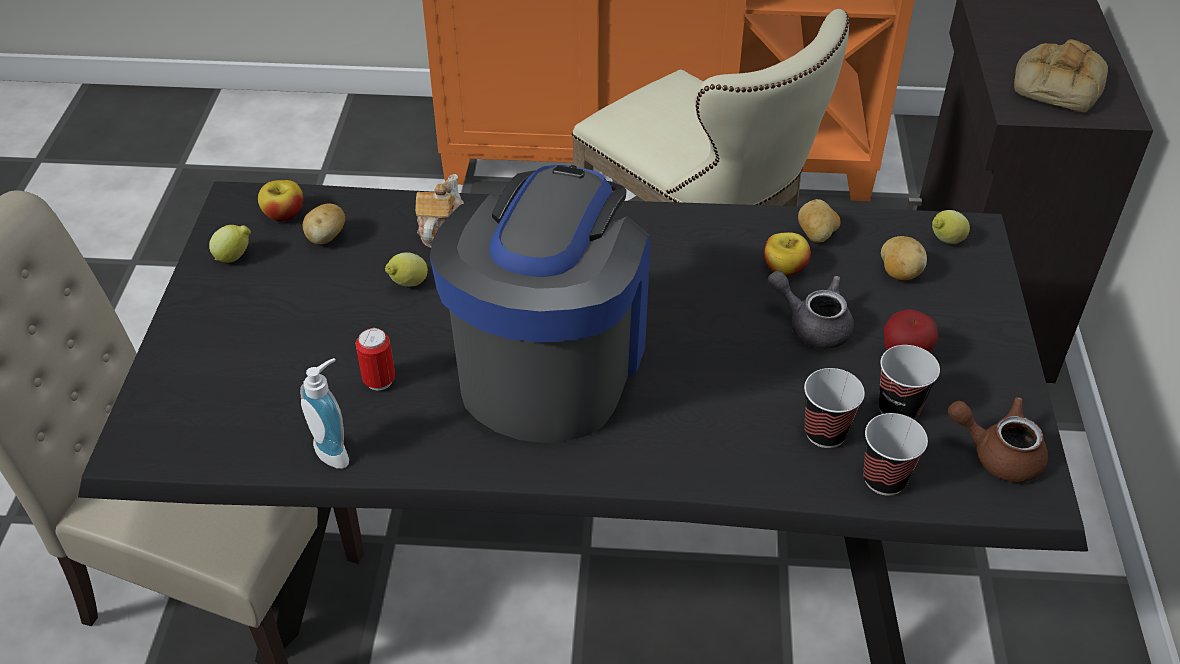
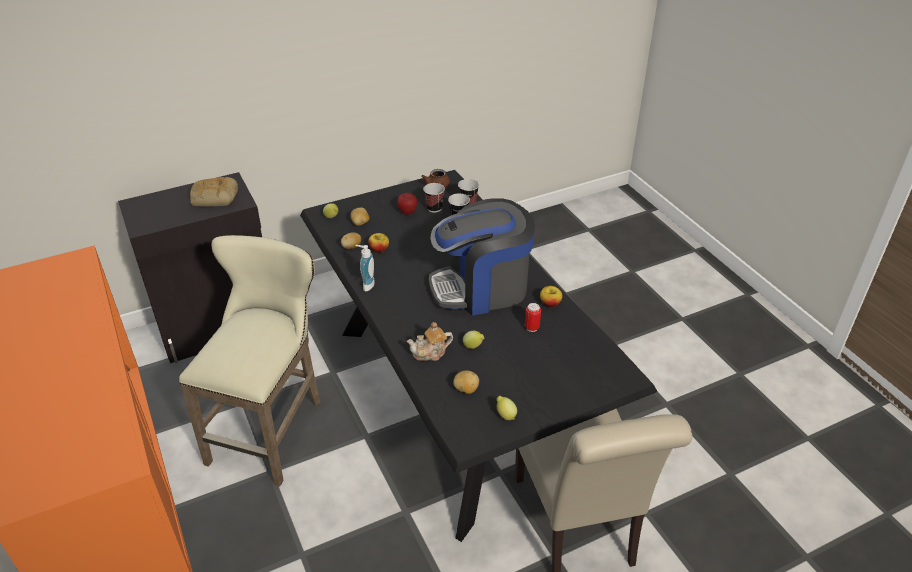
camera: 120 degrees left, 5 degrees down
(284, 215) = (462, 415): apple -> apple (550, 303)
(336, 450) = (573, 322): soap dispenser -> soap dispenser (366, 285)
(812, 325) = (407, 235): grey teapot -> none

